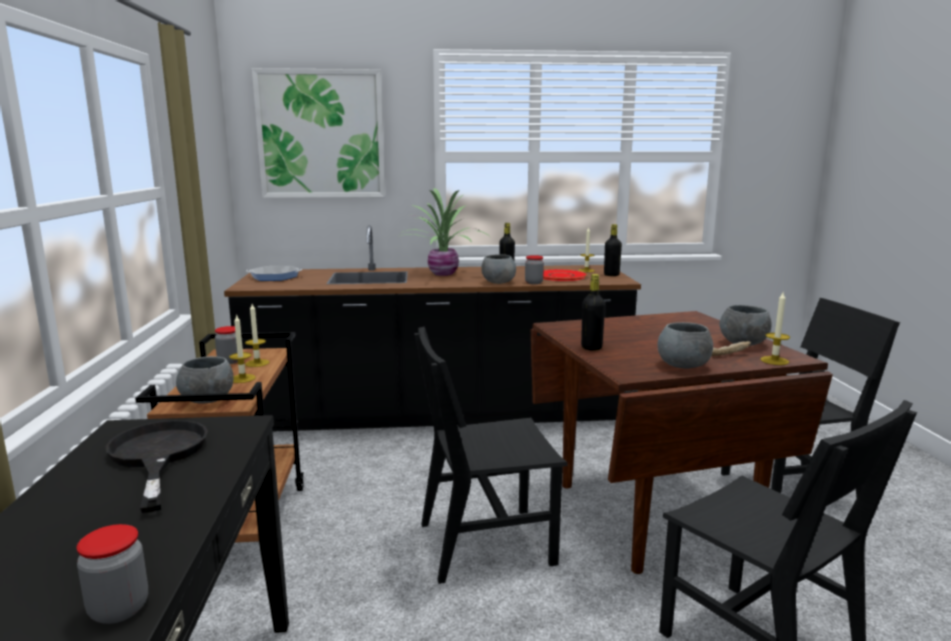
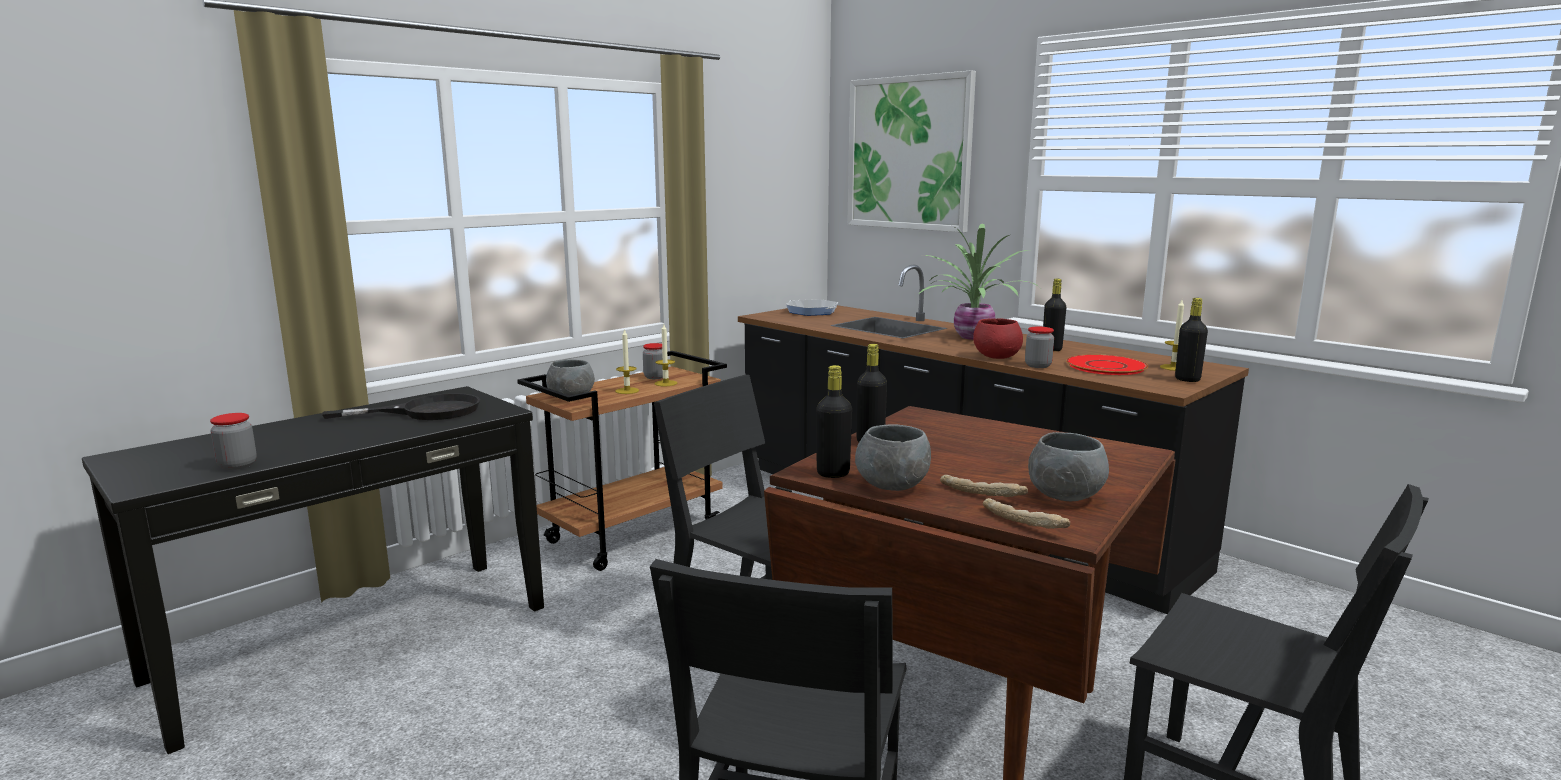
camera: 50 degrees right, 0 degrees up
(157, 456) = (426, 411): black frying pan -> black frying pan turned 45 degrees clockwise
(498, 282) = (996, 357): grey bowl -> red bowl
(641, 370) = (833, 473): none -> black bottle
(774, 360) = (1024, 523): candle -> bread

